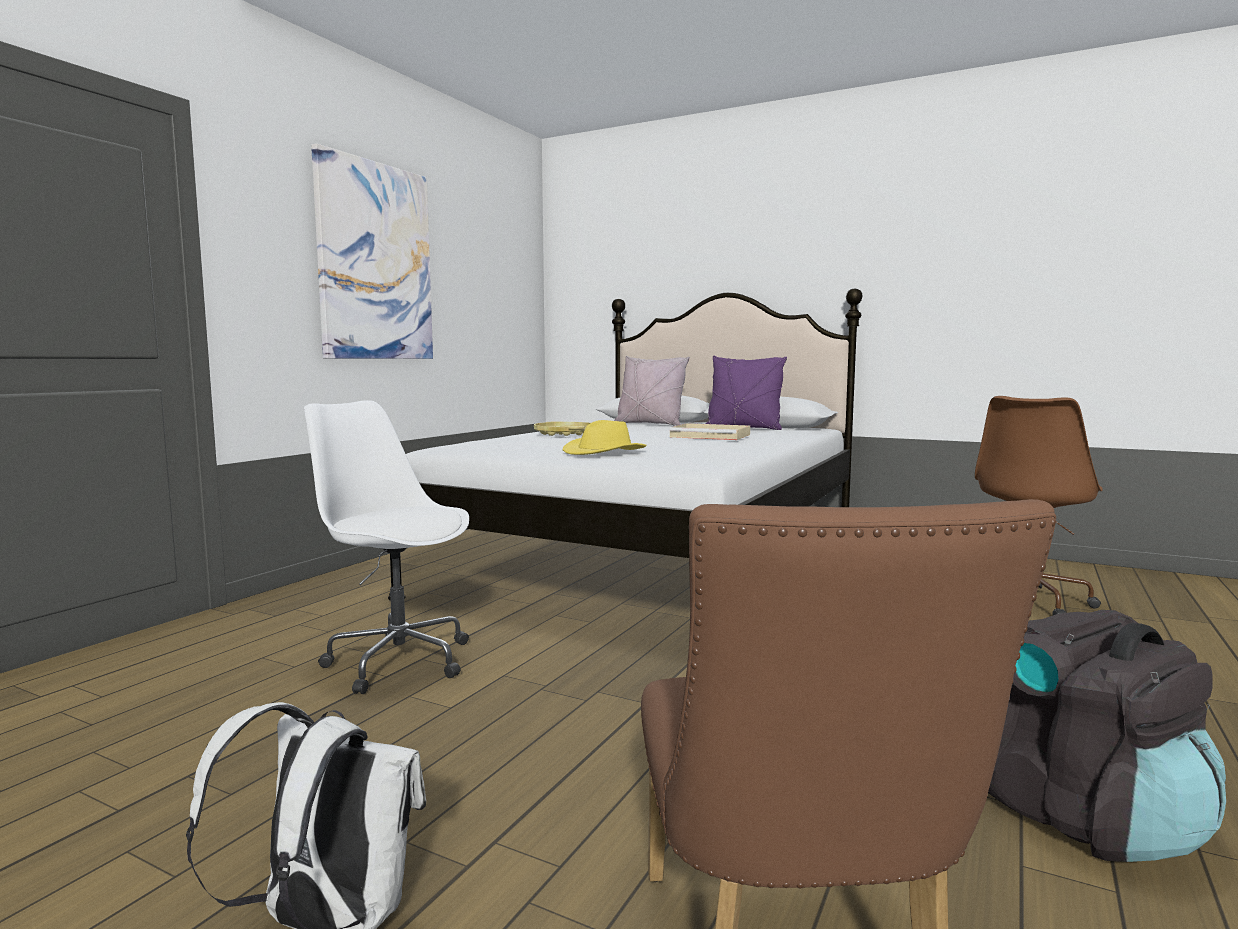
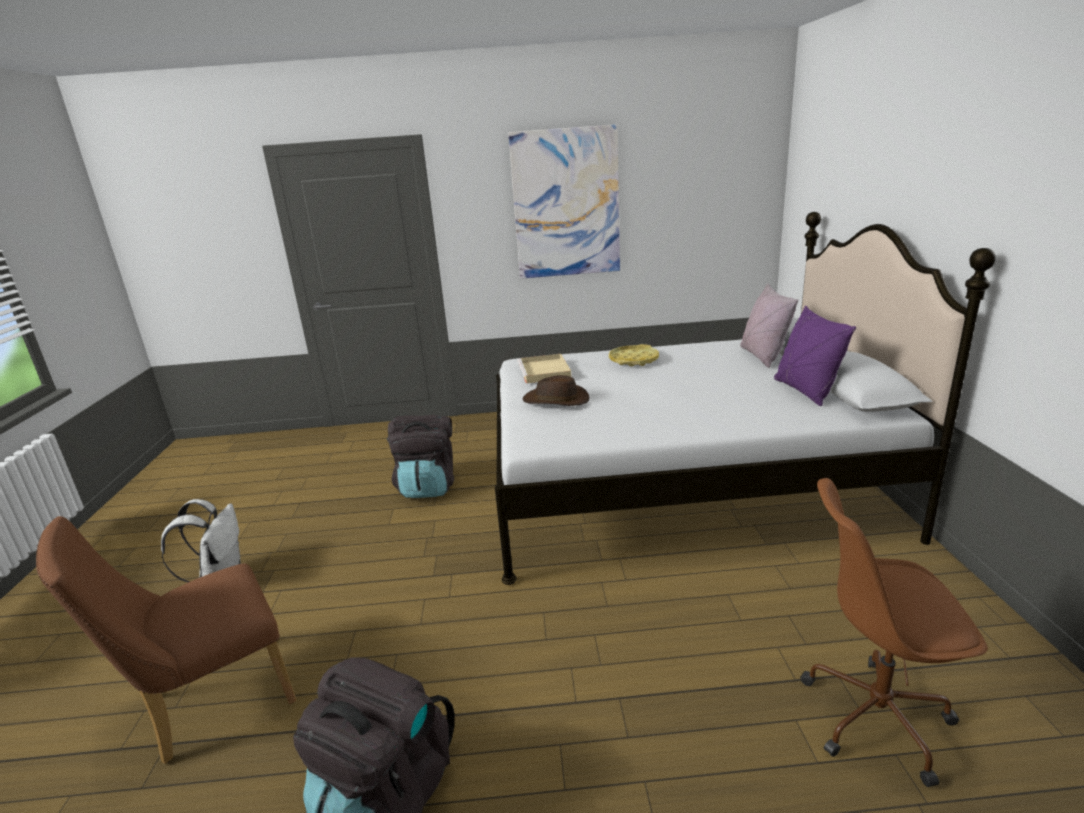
camera: 60 degrees right, 15 degrees up
(396, 661) = (428, 486): white office chair -> black backpack
(604, 452) = (556, 400): yellow hat -> brown hat
(712, 436) = (707, 399): beige tray -> beige tray (545, 372)

